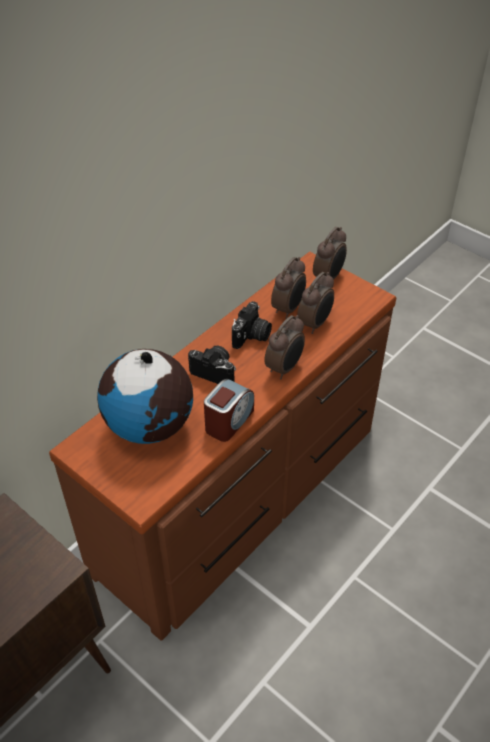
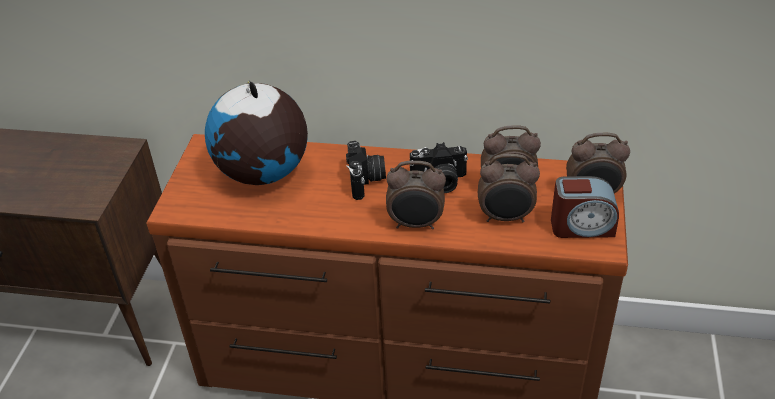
camera: 60 degrees right, 5 degrees down
(229, 421) = (309, 218): alarm clock -> alarm clock (582, 226)

